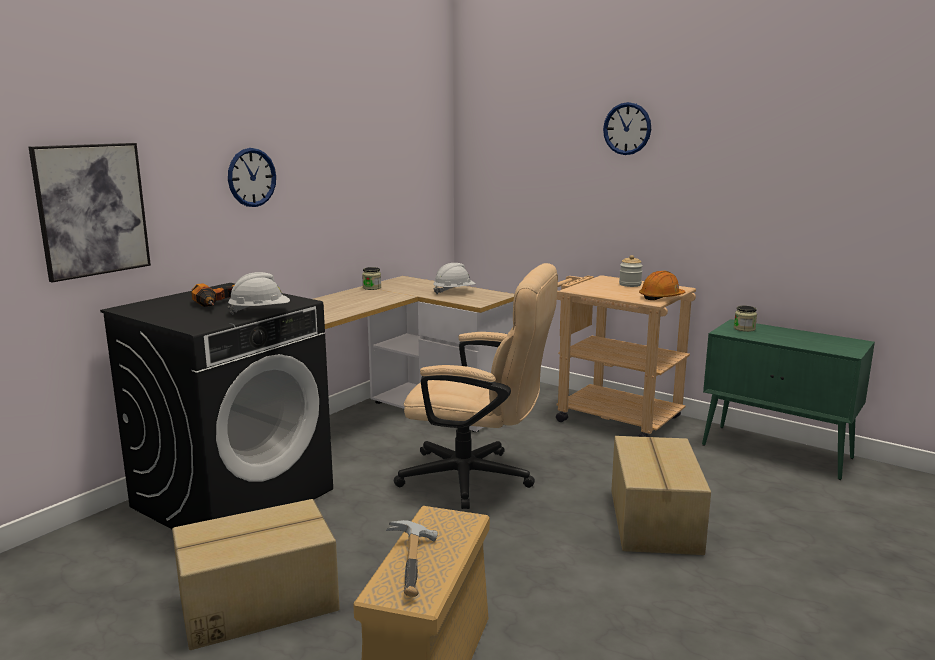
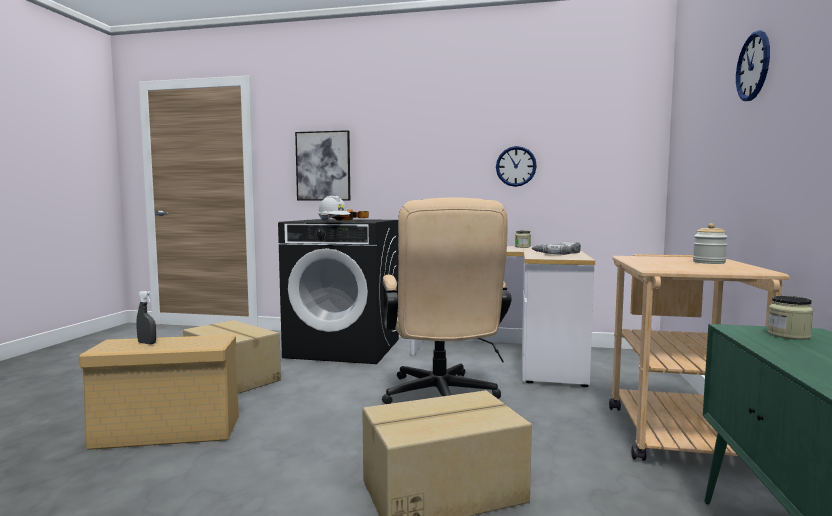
camera: 65 degrees right, 10 degrees down
(251, 177) = (427, 154): wall clock -> wall clock (516, 166)
(417, 565) = (147, 343): hammer -> grey spray bottle
(454, 292) = (556, 253): white hard hat -> power drill
(661, 297) = (682, 269): orange hard hat -> none

